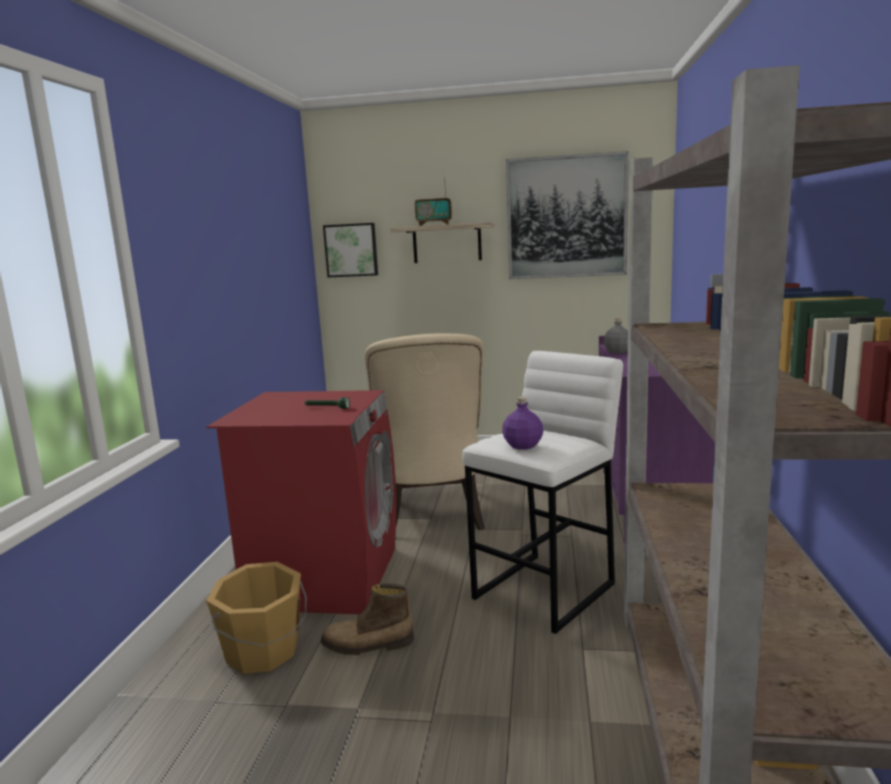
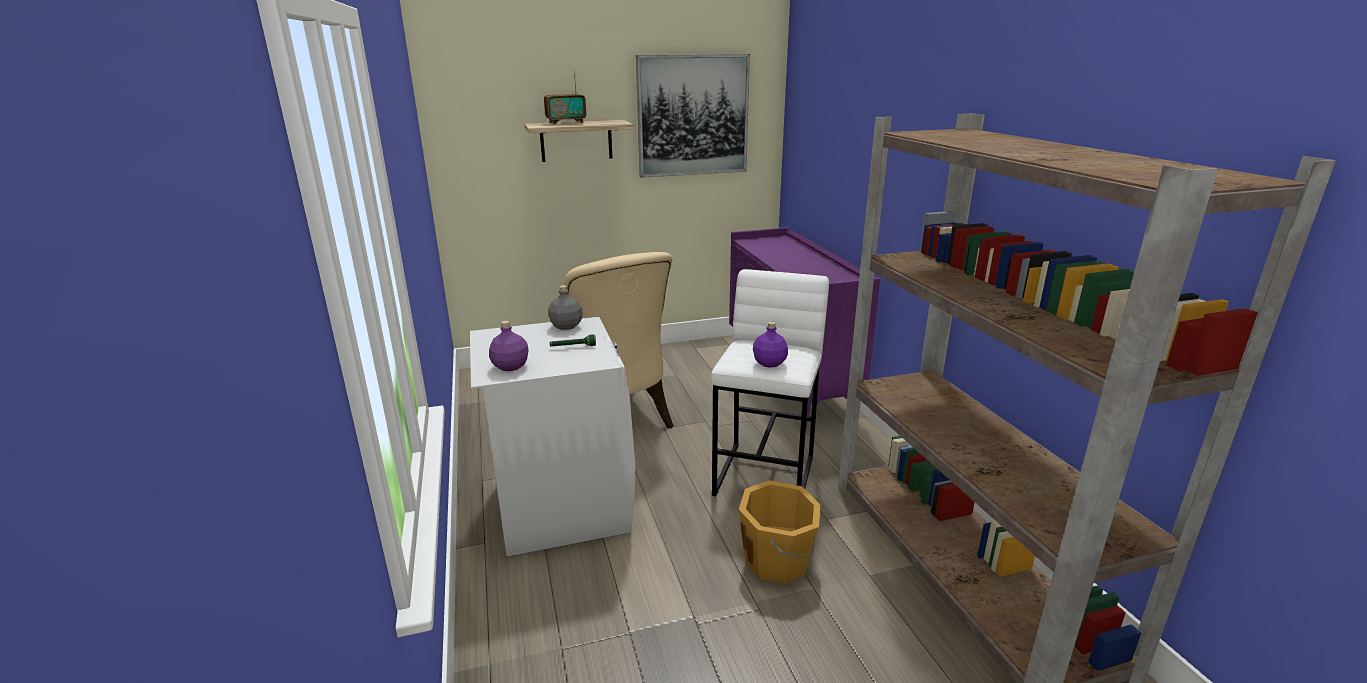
camera: 25 degrees left, 10 degrees up
(256, 416) = (510, 366): none -> purple bottle
(263, 652) = (566, 591): orange bucket -> orange bucket (778, 561)
(322, 576) = (559, 504): red washing machine -> white washing machine
(351, 250) = (470, 148): picture -> none
(367, 645) = (657, 559): boot -> none
(617, 352) = (759, 249): grey bottle -> grey bottle (566, 326)

